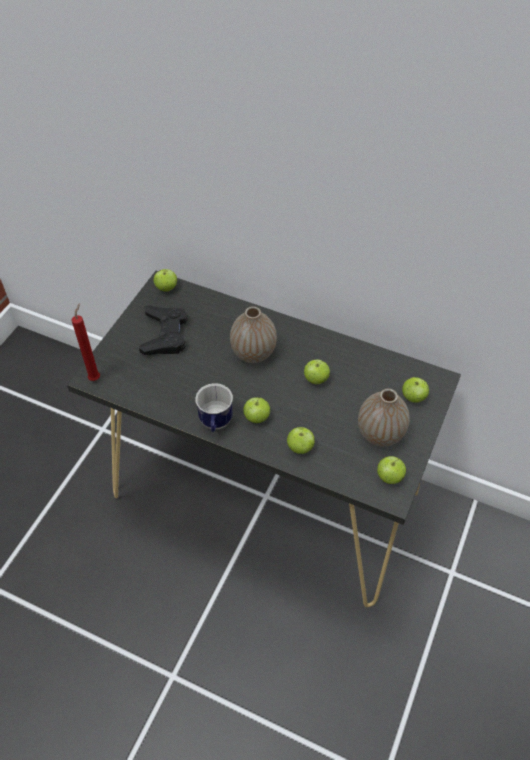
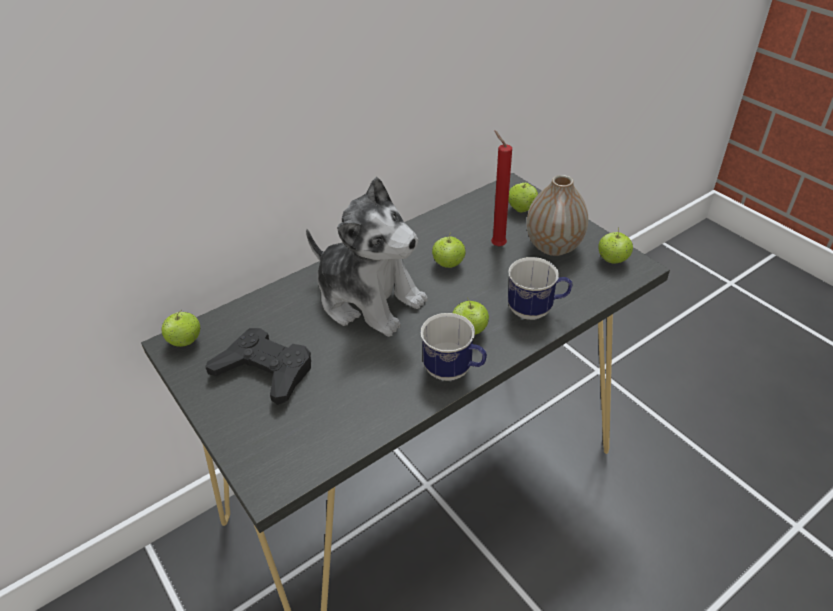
camera: 60 degrees left, 10 degrees down
(95, 377) = (274, 478): red candle -> red candle (496, 245)
(253, 353) = (369, 299): vase -> plush toy
(300, 447) = (536, 310): apple -> mug

